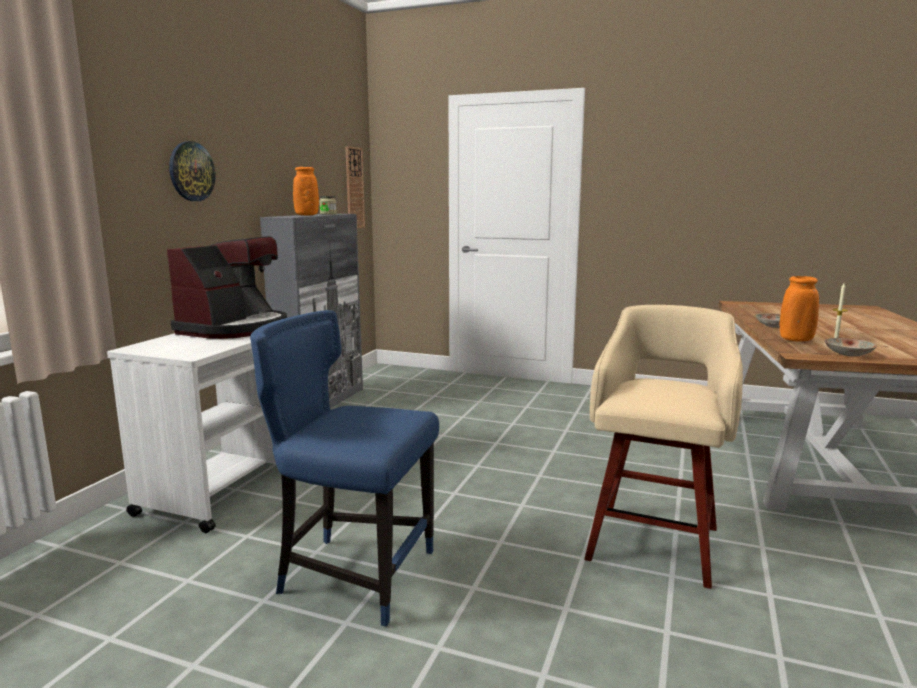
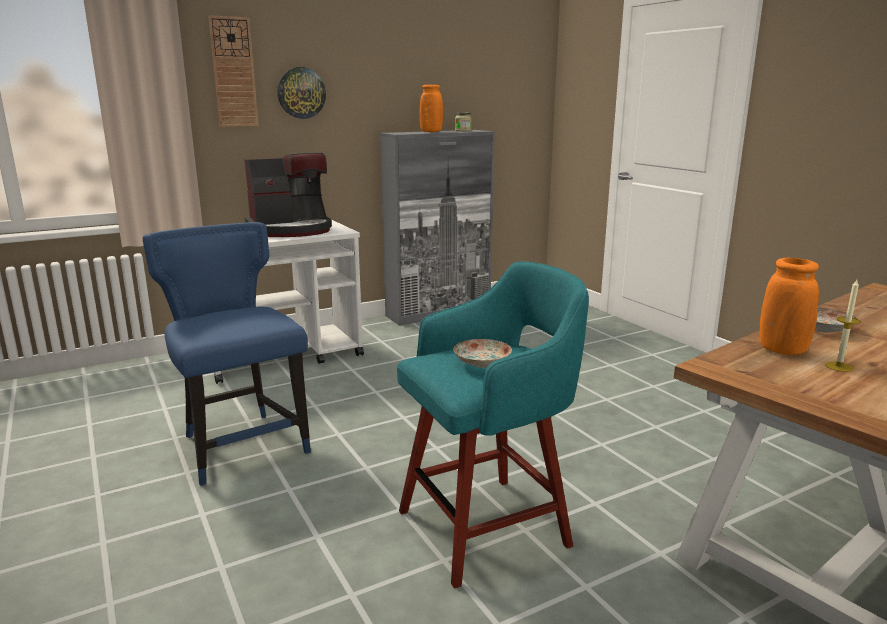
camera: 40 degrees right, 5 degrees up
(354, 188) = (524, 103): wall clock -> wall clock (233, 72)
(654, 540) = (488, 527): beige stool -> turquoise stool
(847, 354) = (788, 384): plate -> plate (482, 362)

